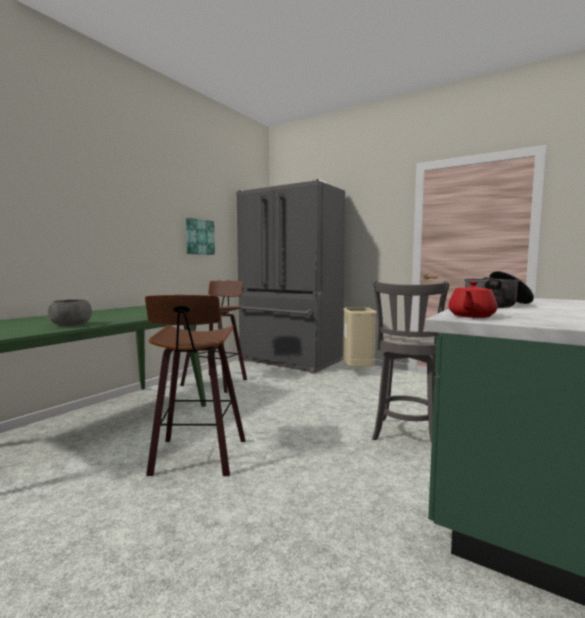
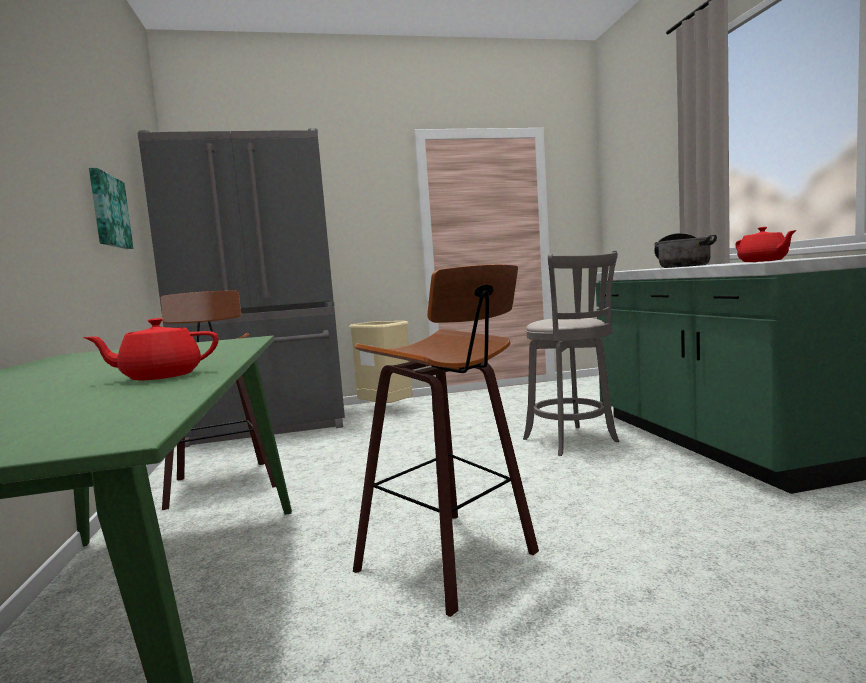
camera: 45 degrees left, 0 degrees up
(70, 325) = (160, 376): grey bowl -> red teapot

